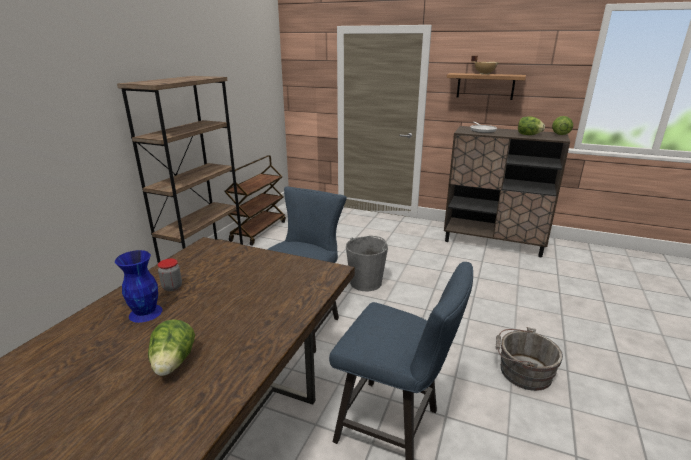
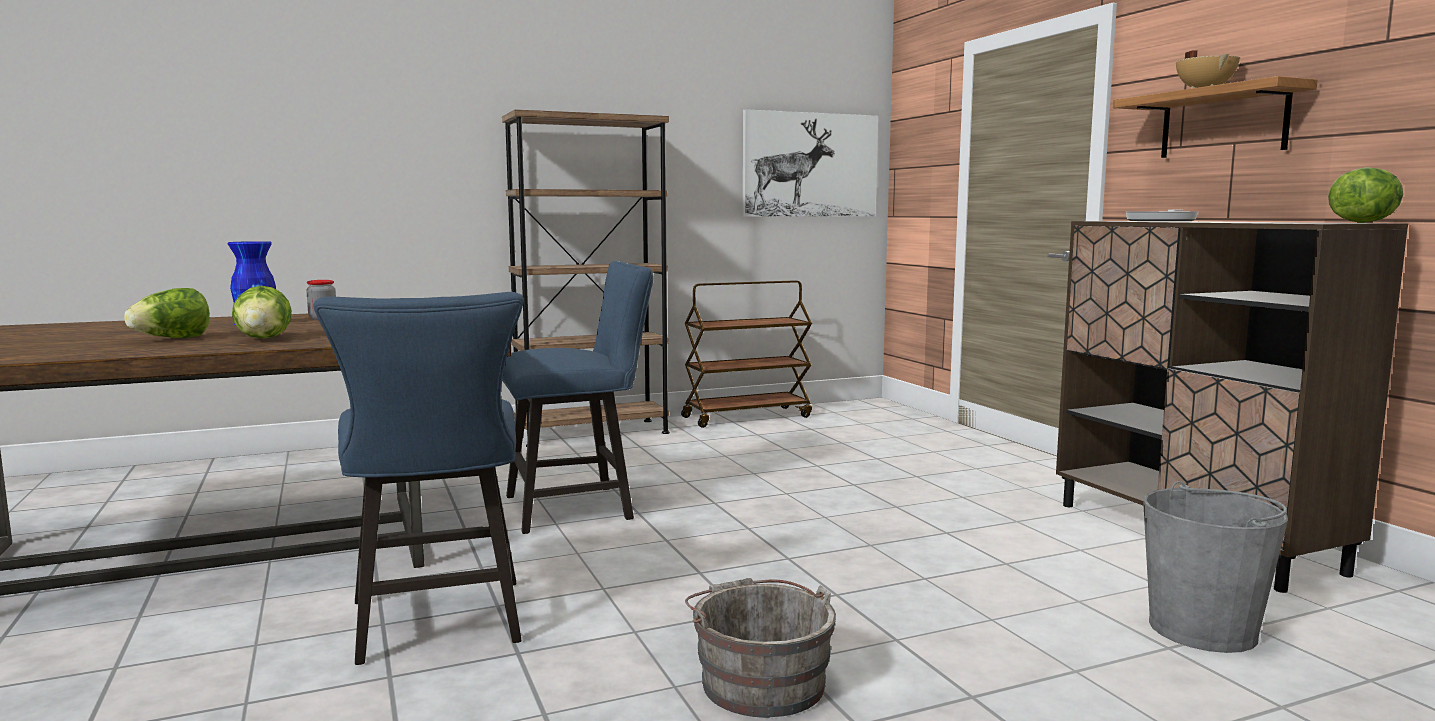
camera: 45 degrees right, 15 degrees down
(258, 89) = (810, 165): none -> picture
(366, 282) = (767, 503): grey bucket -> grey bucket (1203, 629)
(528, 135) = (1250, 222): lettuce -> lettuce (264, 338)

